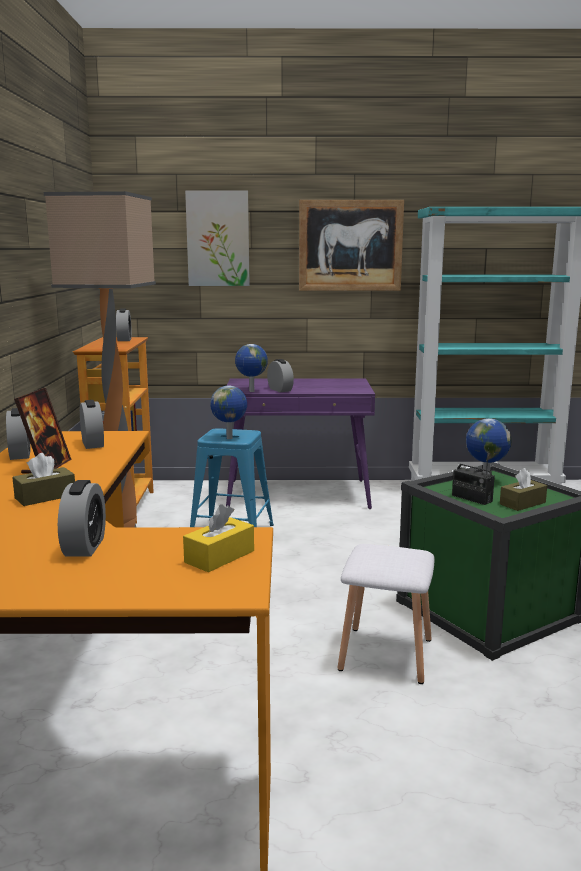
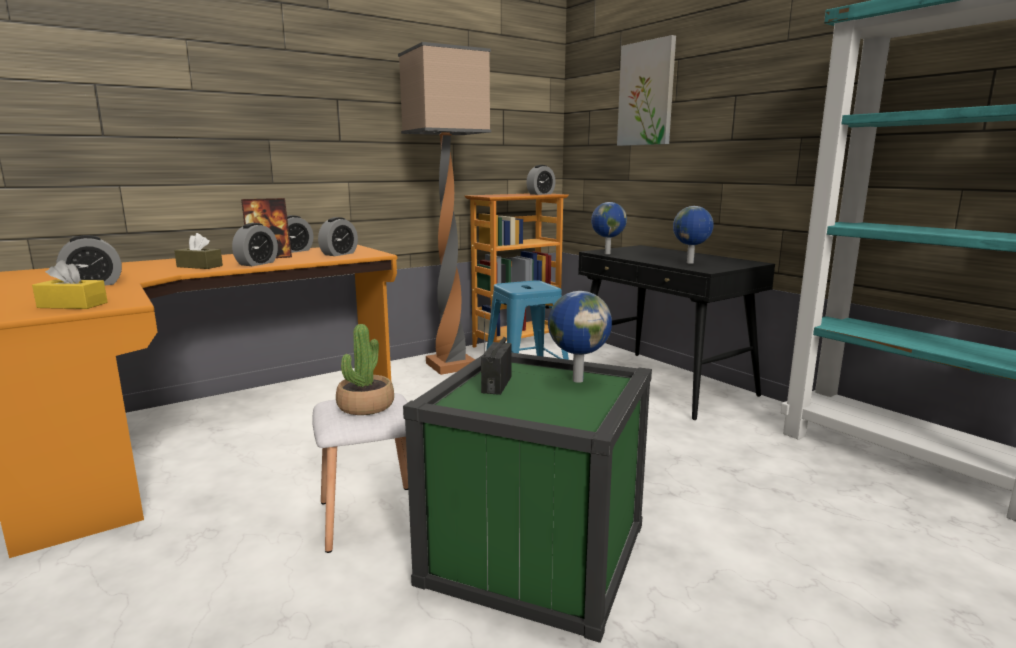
camera: 55 degrees right, 0 degrees up
(230, 438) = (519, 288): globe -> globe (690, 263)
(280, 390) = (635, 256): alarm clock -> alarm clock (257, 263)
(298, 494) = (662, 383): purple desk -> black desk
(350, 245) = (777, 87): picture -> none
(390, 555) = (365, 406): none -> potted plant
(522, 503) = (517, 409): brown tissue box -> none

